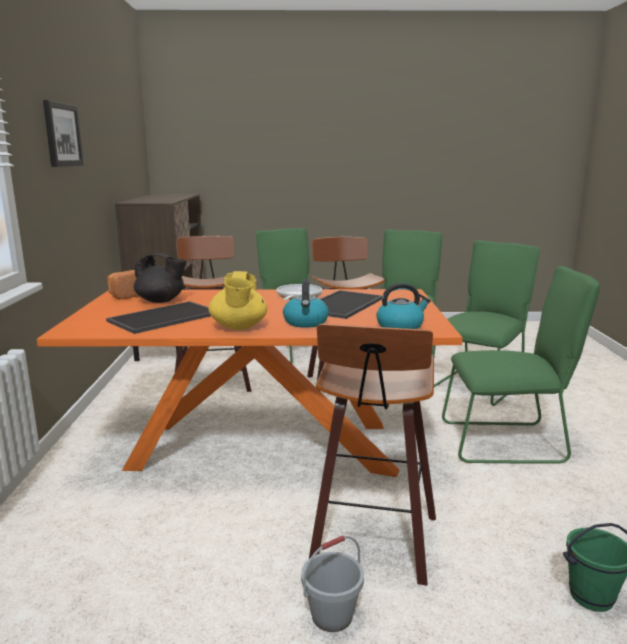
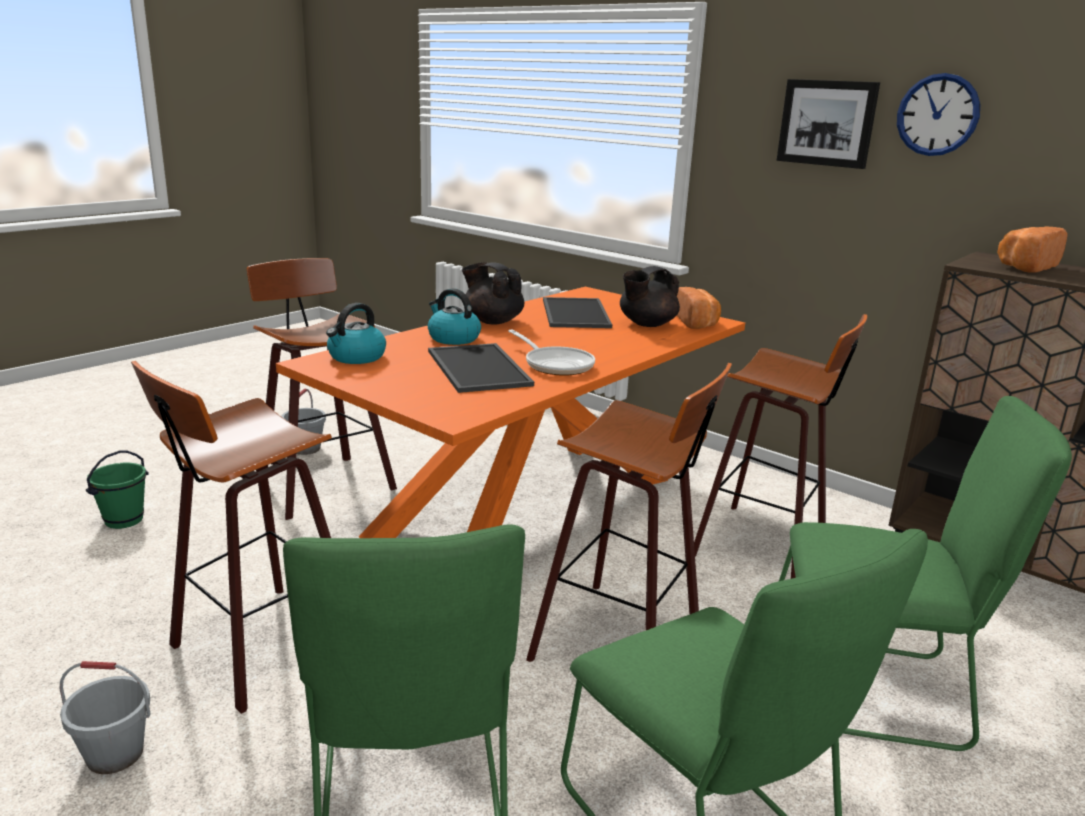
camera: 130 degrees right, 5 degrees up
(89, 128) = (937, 115): none -> wall clock
(152, 200) = (1024, 267): none -> bread
(238, 327) = (492, 321): yellow teapot -> black teapot
(507, 442) = (260, 650): green chair -> stool
(591, 433) = (114, 755): none -> grey bucket

